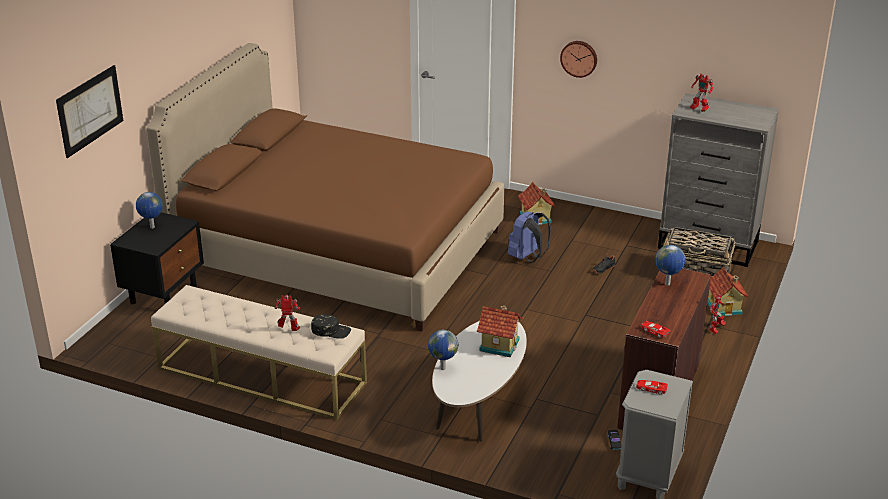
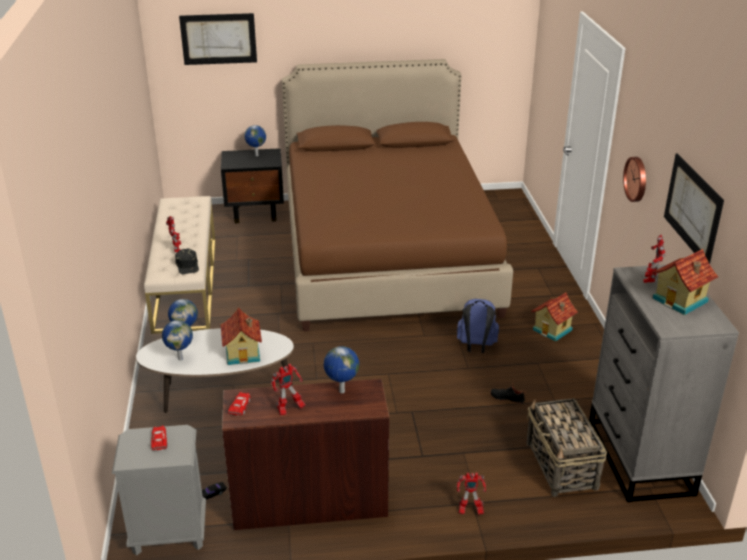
camera: 60 degrees right, 0 degrees up
(477, 379) = (180, 358): none -> globe
(674, 311) = (289, 409): none -> toy robot
(681, 51) = (692, 209): none -> picture
(724, 307) = (521, 506): toy house -> toy house (681, 300)

